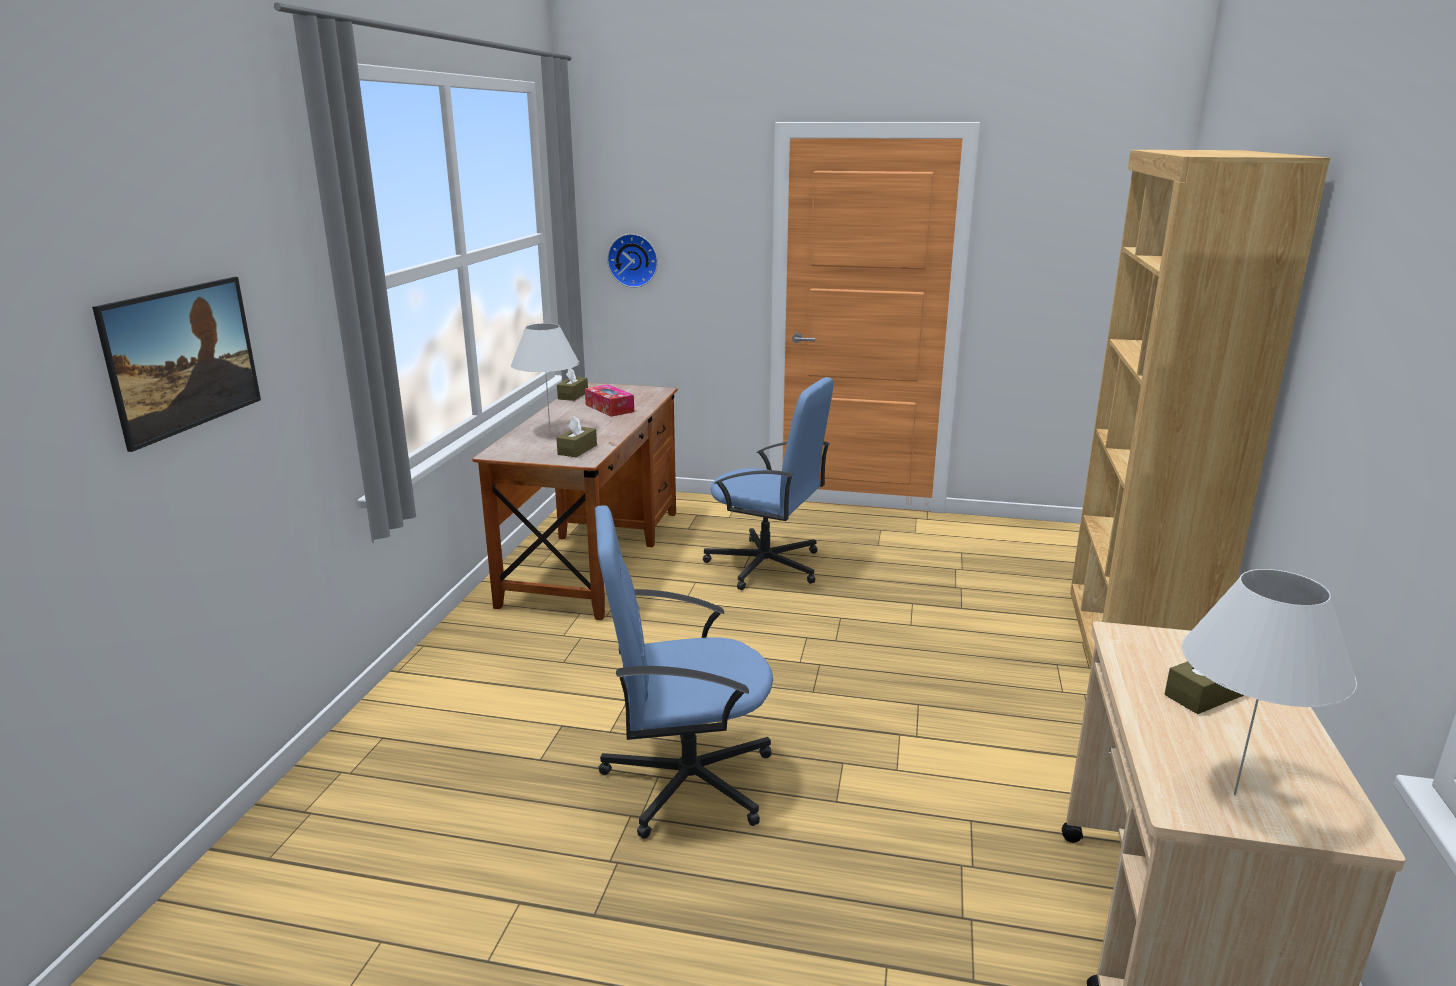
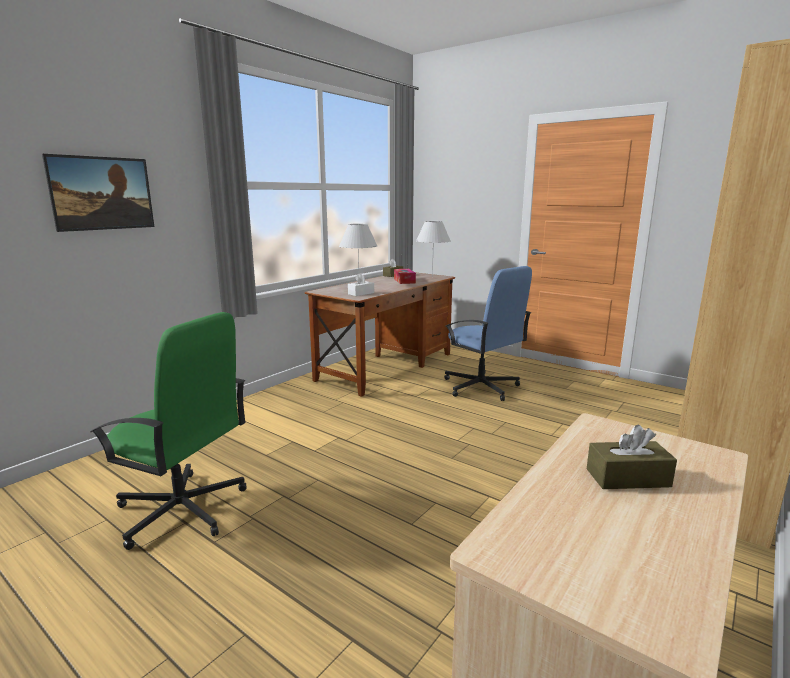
camera: 25 degrees right, 5 degrees down
(495, 886) = (182, 510): none -> green office chair
(577, 450) = (361, 293): brown tissue box -> white tissue box
(633, 260) = (445, 204): wall clock -> none
(685, 781) = (330, 486): blue office chair -> none
(1235, 794) = (564, 557): white table lamp -> white table lamp (432, 277)

